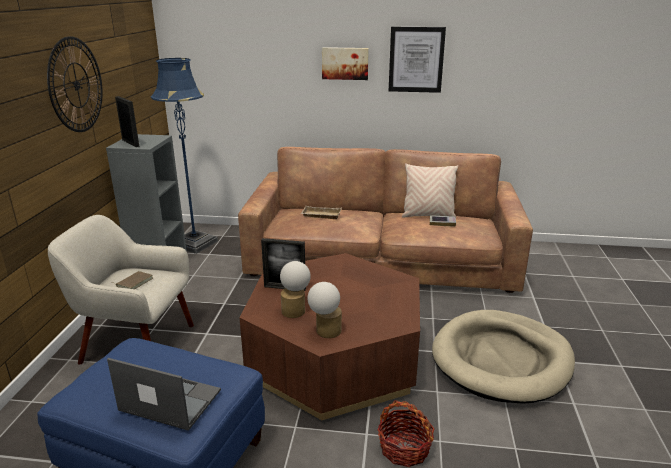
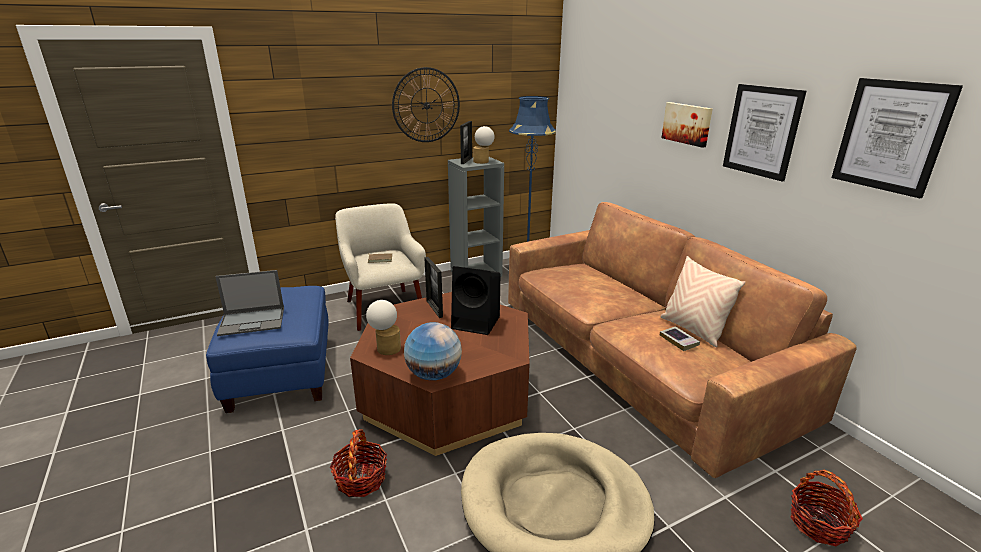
camera: 55 degrees right, 0 degrees up
(169, 400) = (253, 321): laptop -> laptop turned 90 degrees clockwise
(296, 310) = (406, 324): table lamp -> table lamp (483, 162)
(320, 215) = (584, 278): beige tray -> none
(335, 277) = (477, 322): none -> black speaker
(395, 321) = (433, 375): none -> globe
(506, 50) = (891, 136): none -> picture
(568, 282) = (819, 524): none -> basket

